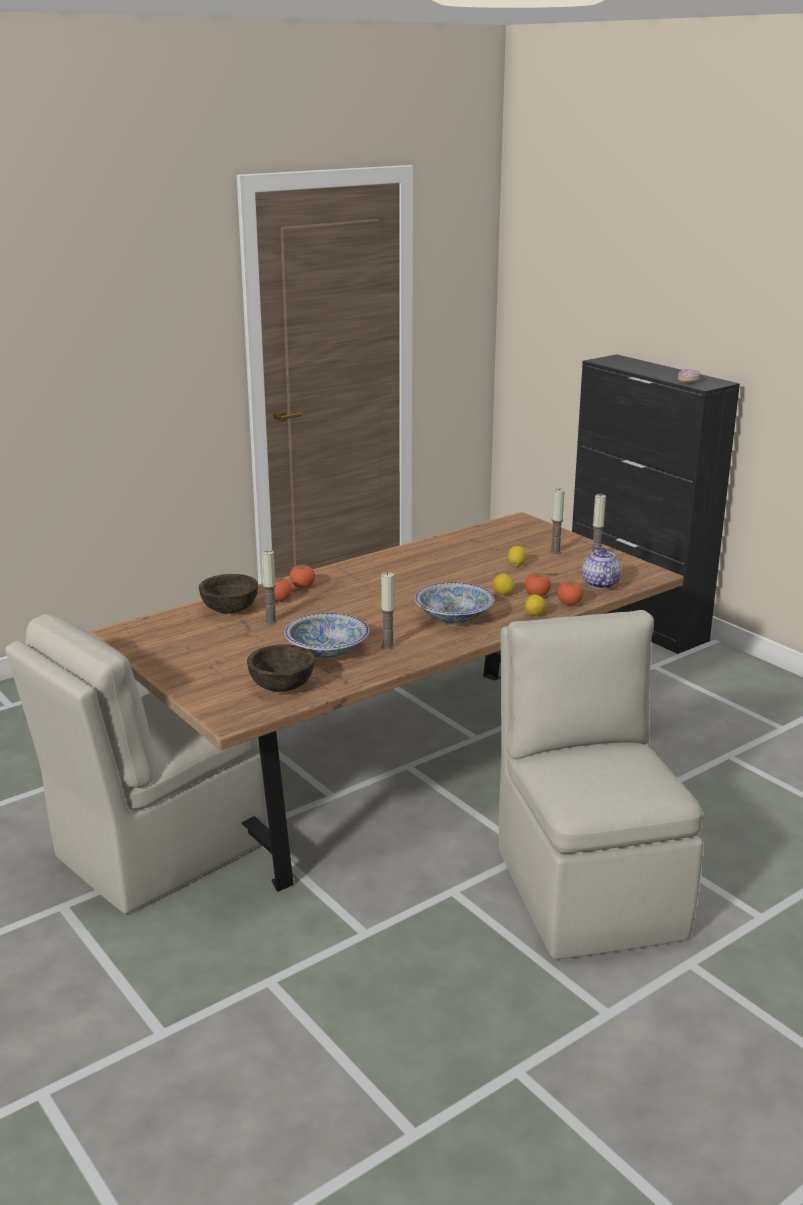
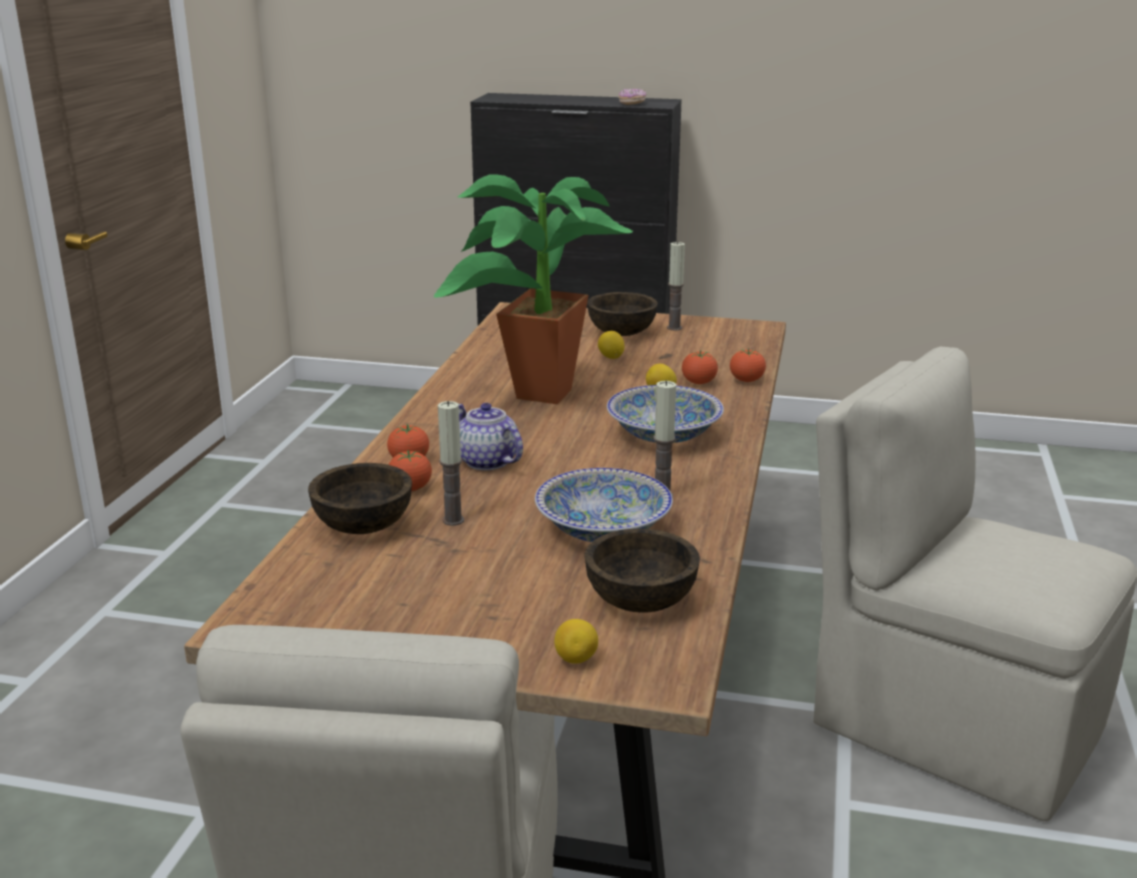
camera: 40 degrees left, 0 degrees up
(426, 574) = (534, 397): none -> potted plant
(535, 615) = (738, 403): lemon -> lemon (576, 659)
(555, 552) = (621, 332): candle -> brown bowl
(599, 584) = (731, 351): teapot -> teapot (486, 461)

